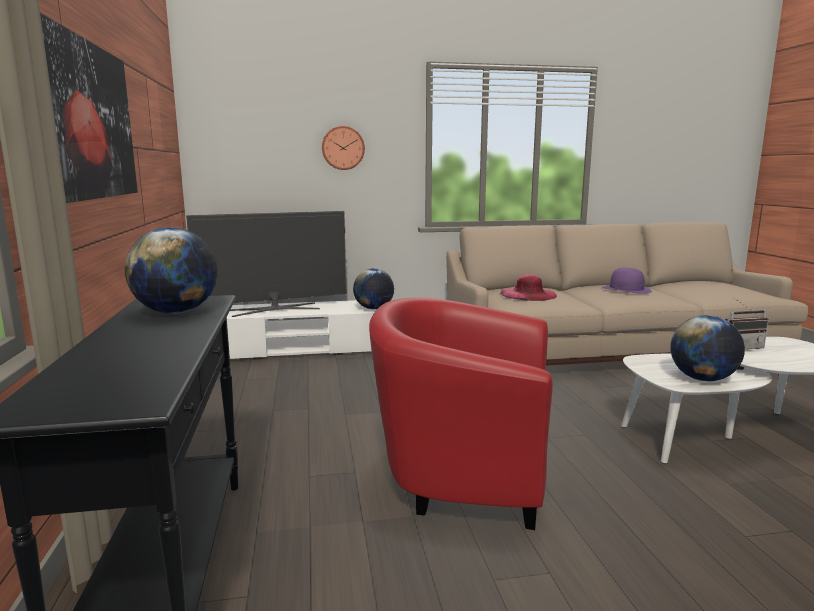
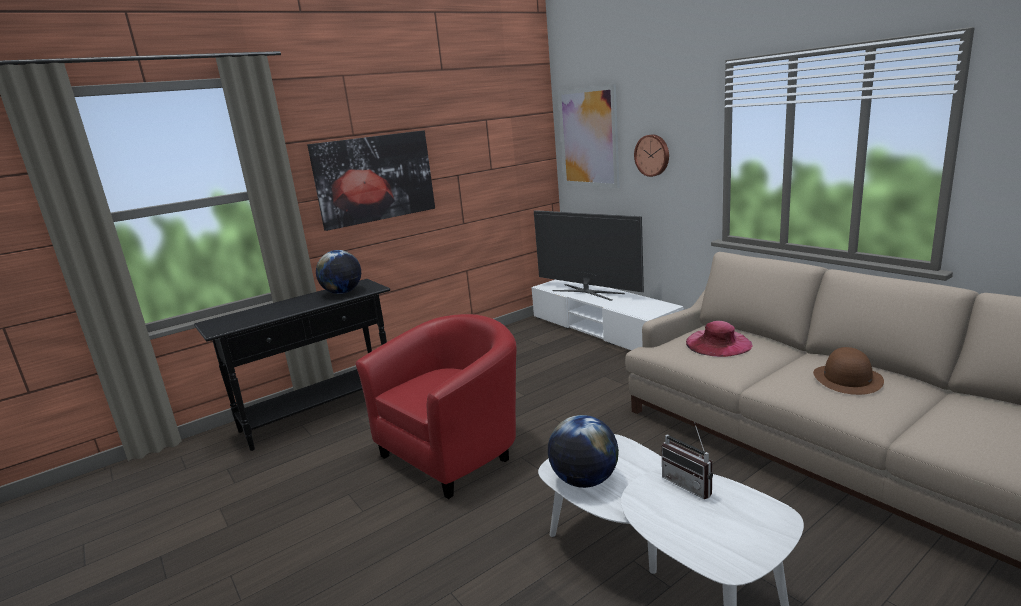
camera: 65 degrees right, 5 degrees up
(245, 127) = (589, 137): none -> picture
(374, 308) = (642, 312): globe -> none
(461, 475) = (455, 451): red armchair -> red armchair turned 60 degrees clockwise
(626, 289) = (847, 379): purple hat -> brown hat

